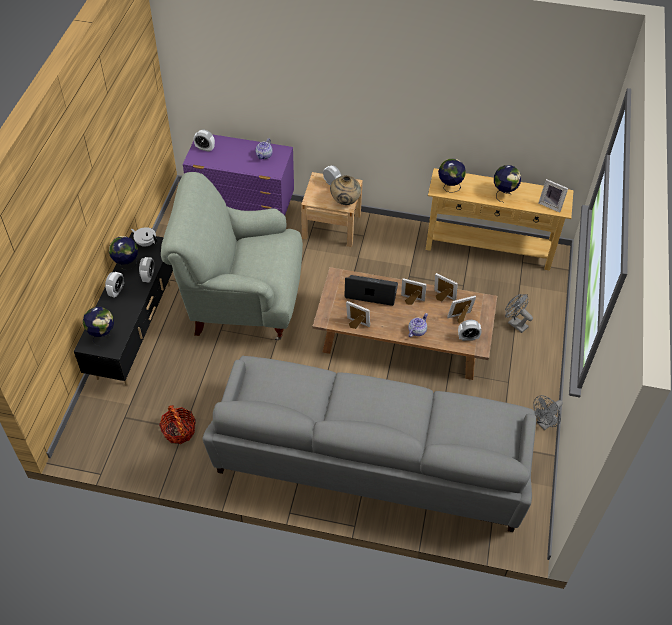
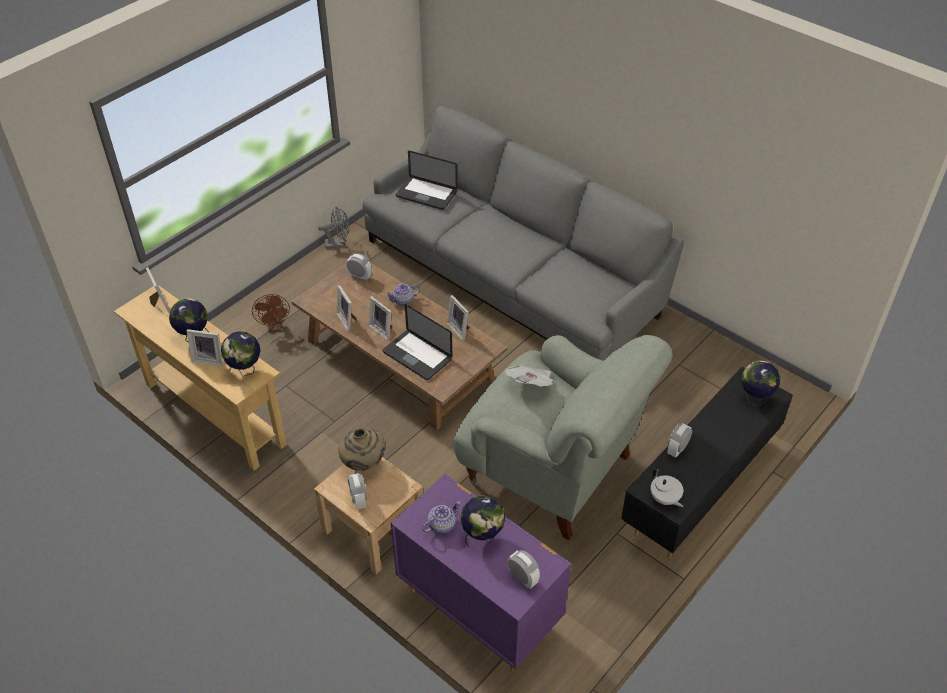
camera: 150 degrees left, 5 degrees down
(116, 291) = (724, 446): alarm clock -> none
(126, 265) = (701, 477): globe -> globe (482, 536)
(179, 431) = (684, 364): basket -> none
(265, 264) = (530, 384): none -> newspaper
(460, 318) = (349, 295): picture frame -> picture frame (210, 359)
(479, 429) = (426, 194): none -> laptop
(515, 323) = (274, 327): grey fan -> brown fan

